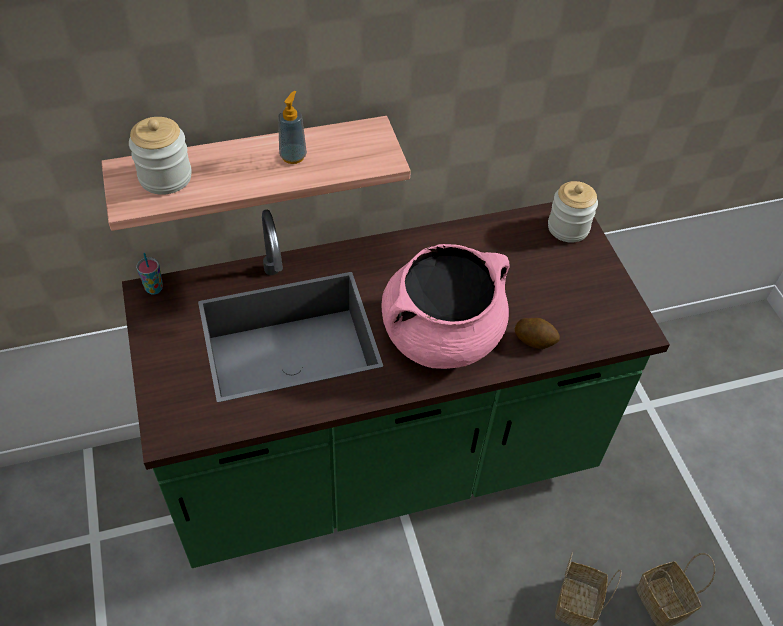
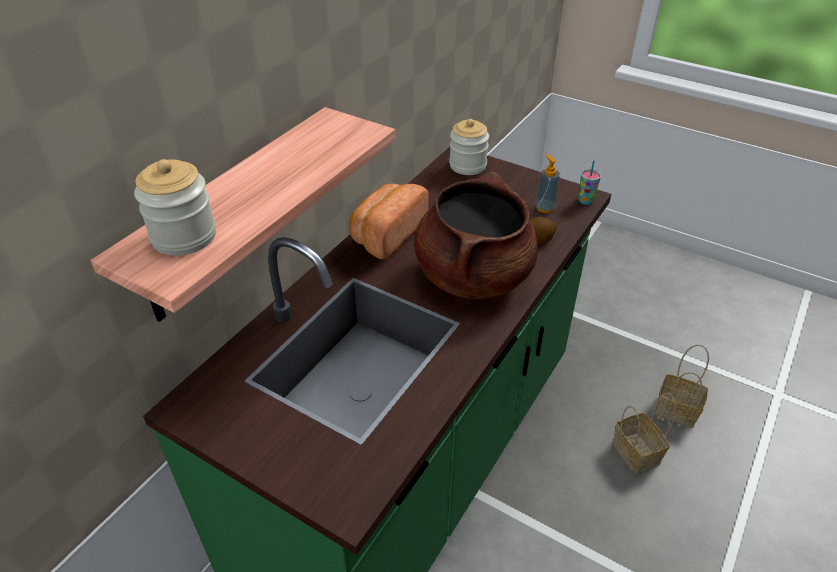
camera: 40 degrees left, 10 degrees down
(154, 289) = (187, 399): cup -> cup (585, 201)
(293, 156) = (287, 164): soap dispenser -> soap dispenser (545, 208)
(419, 250) = (386, 234): none -> bread
(442, 335) = (473, 276): pink cooking pot -> brown cooking pot

